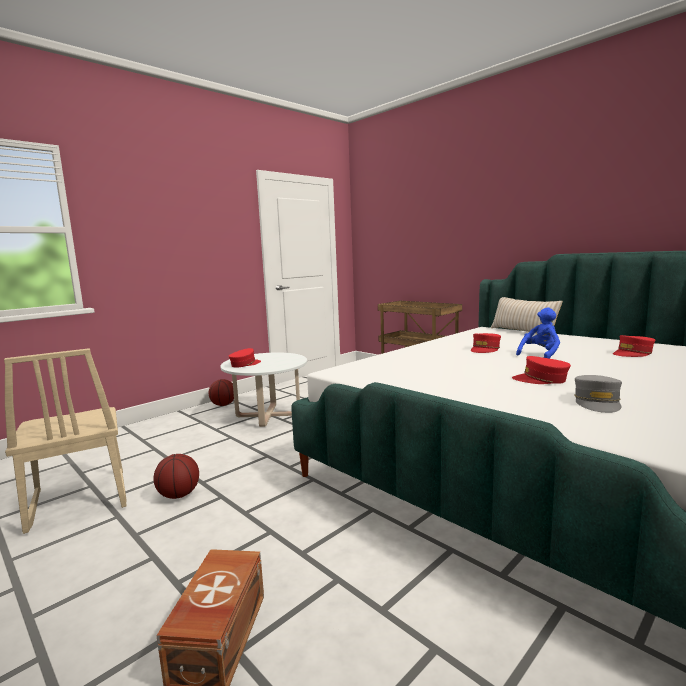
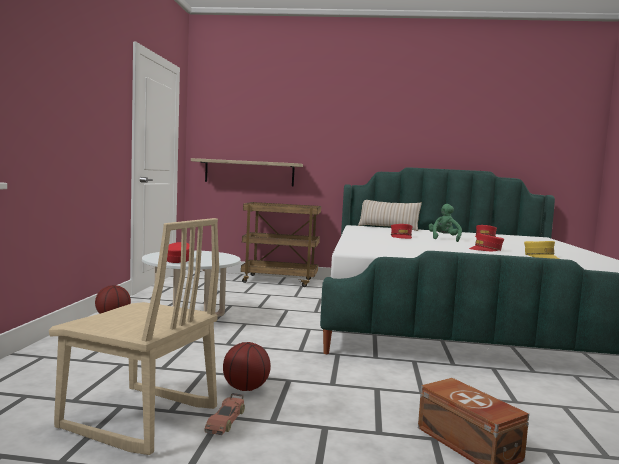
camera: 40 degrees left, 5 degrees down
(112, 521) = (226, 421): none -> toy car
(399, 271) = (249, 172): none -> shelf
(540, 355) = (444, 239): blue plush toy -> green plush toy
(597, 402) = (541, 256): grey cap -> yellow cap

